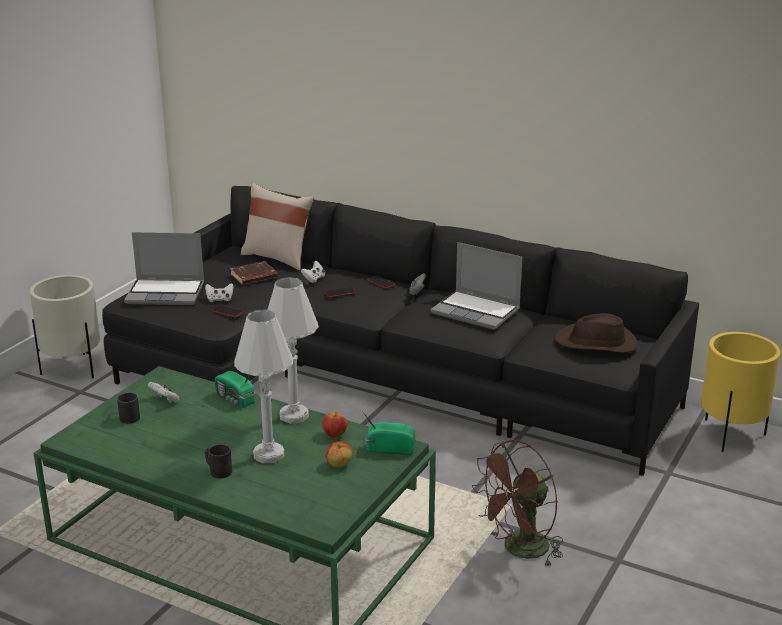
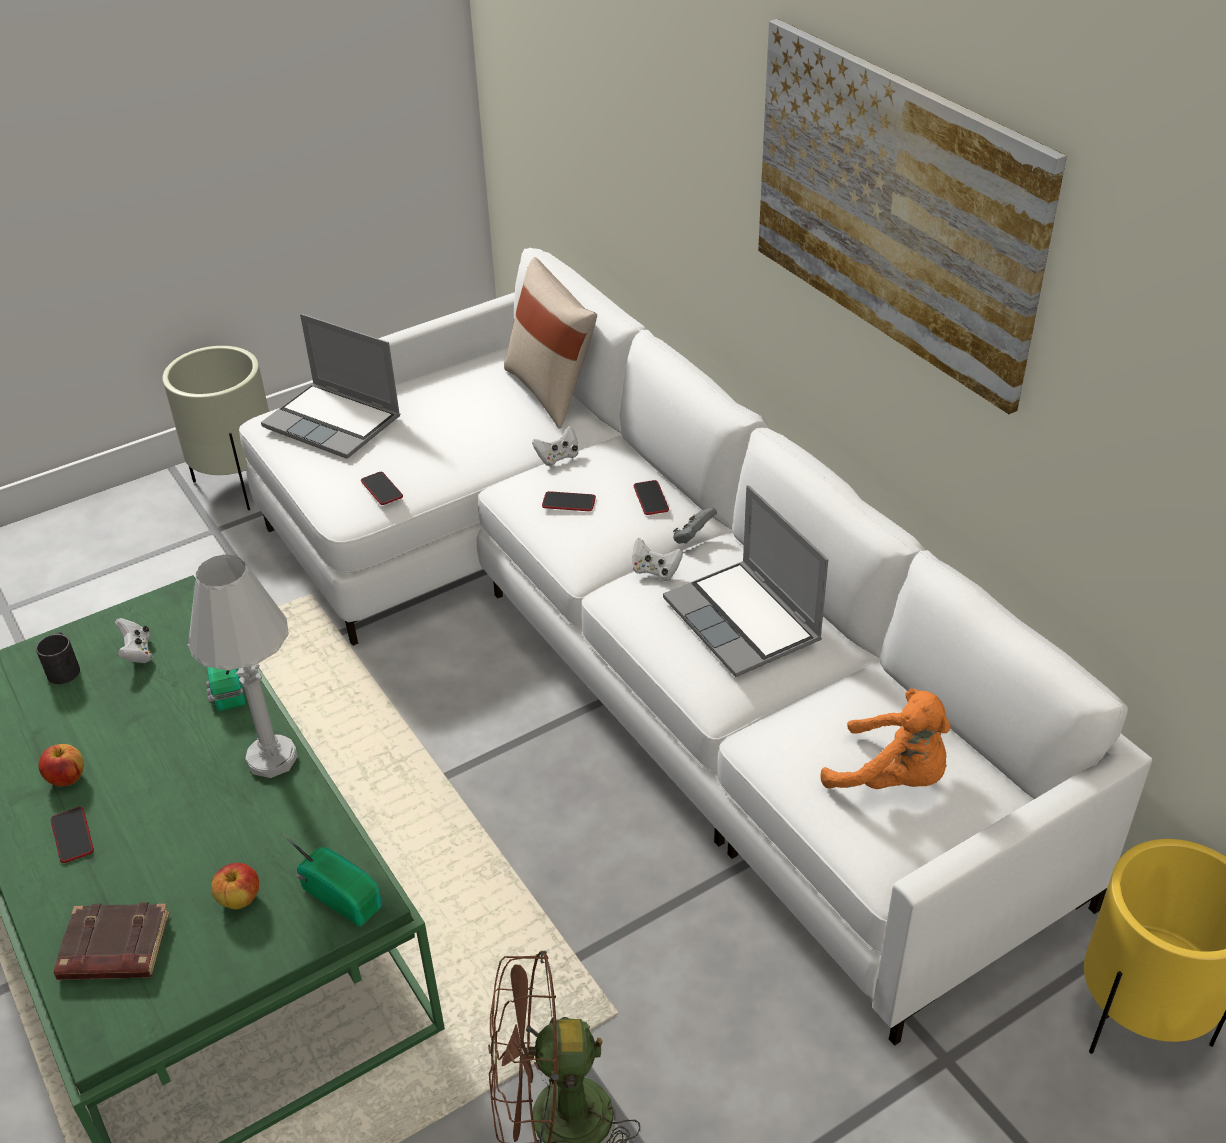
camera: 30 degrees right, 15 degrees up
(217, 470) = (72, 835): black mug -> phone
(219, 300) = (393, 459): white game controller -> white game controller (655, 571)
(254, 277) = (480, 425): brown book -> brown book (113, 949)
(269, 455) = (165, 832): white table lamp -> none
(334, 434) = (291, 827): apple -> apple (67, 778)
(381, 377) = (631, 645): black sofa -> white sofa
(504, 84) = (893, 208): none -> picture
(596, 343) = (892, 778): brown hat -> orange plush toy

